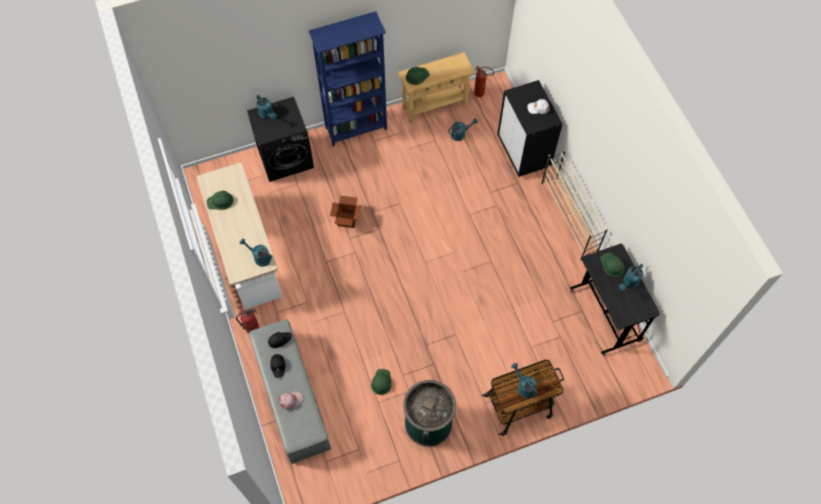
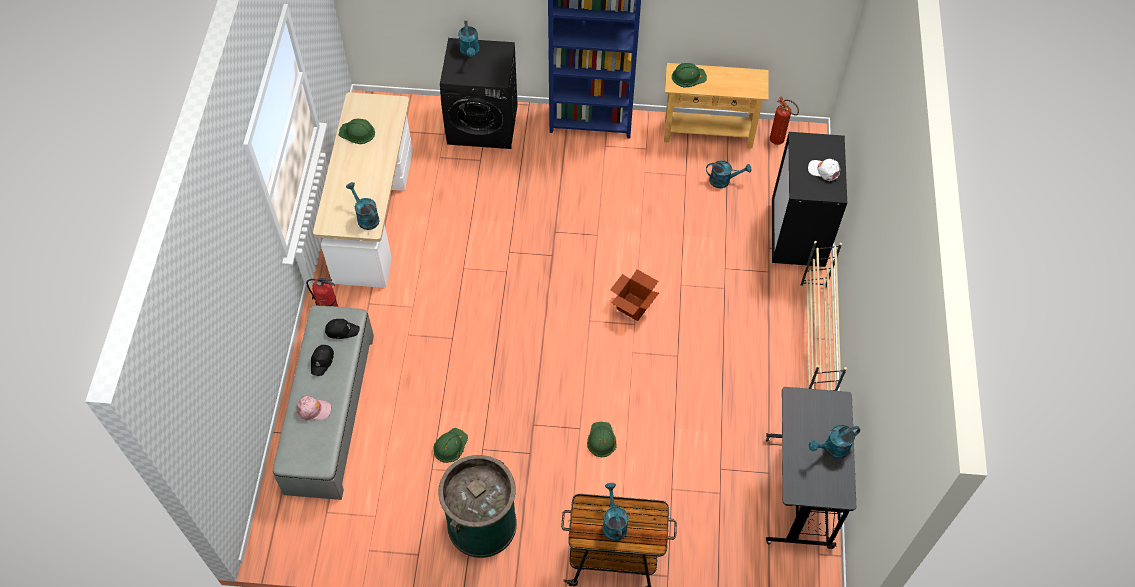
camera: 25 degrees right, 5 degrees down
(347, 219) = (518, 228): cardboard box -> cardboard box (633, 306)
(612, 265) = (820, 415): green hard hat -> green hard hat (601, 439)

